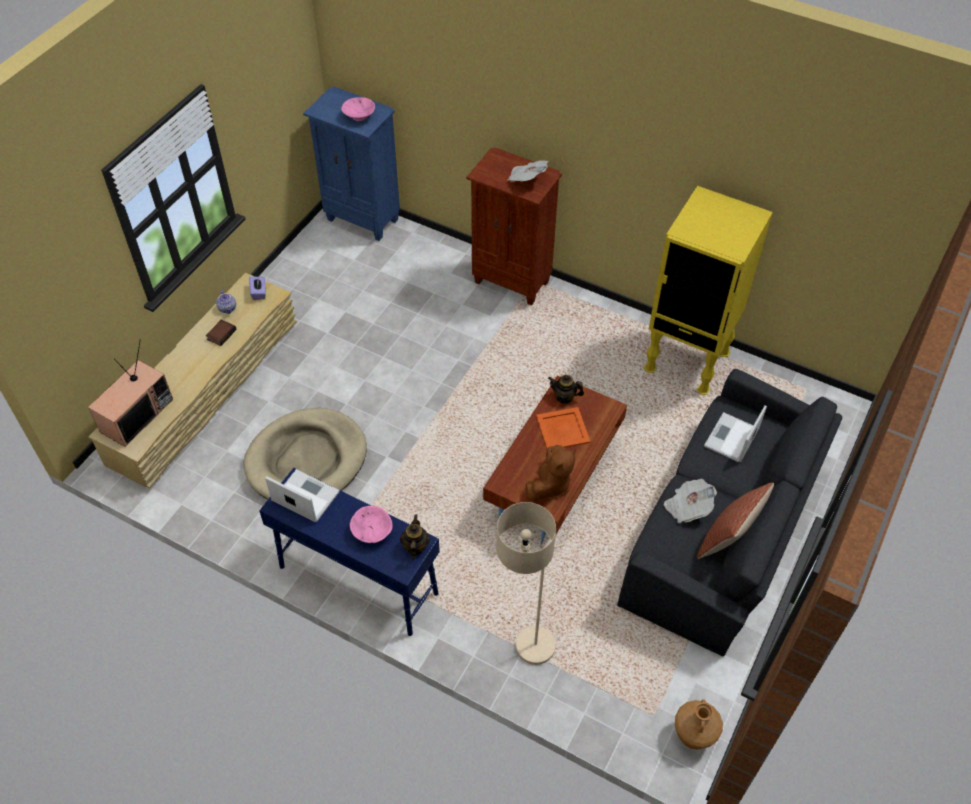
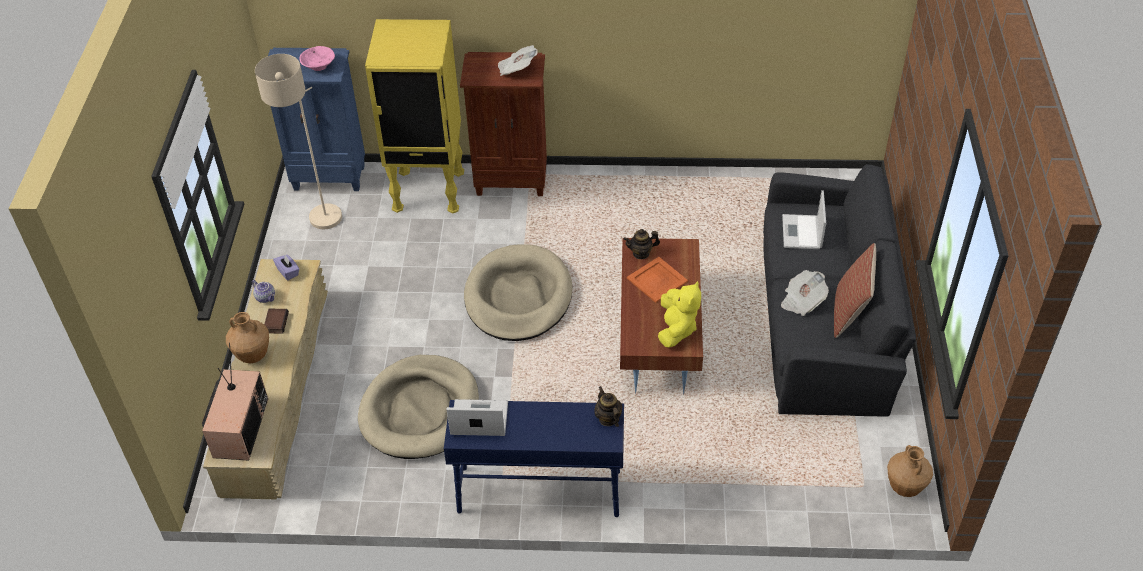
camera: 25 degrees left, 5 degrees down
(186, 356) = (253, 355): none -> brown vase
(371, 531) = (560, 422): pink bowl -> none
(452, 391) = (518, 297): none -> beige dog bed
(523, 650) = (724, 484): beige floor lamp -> beige floor lamp (318, 223)
(550, 484) = (676, 329): brown plush toy -> yellow plush toy
(687, 362) = (710, 193): yellow cabinet -> yellow cabinet (429, 190)

